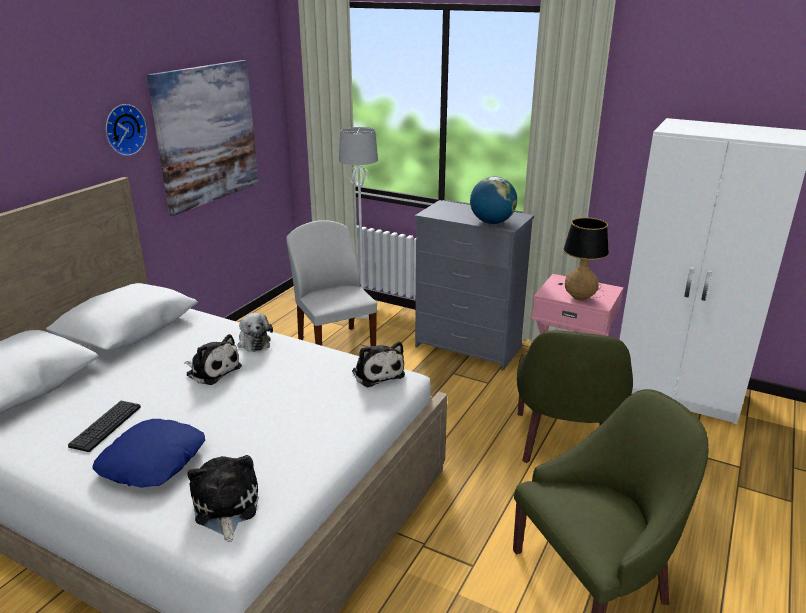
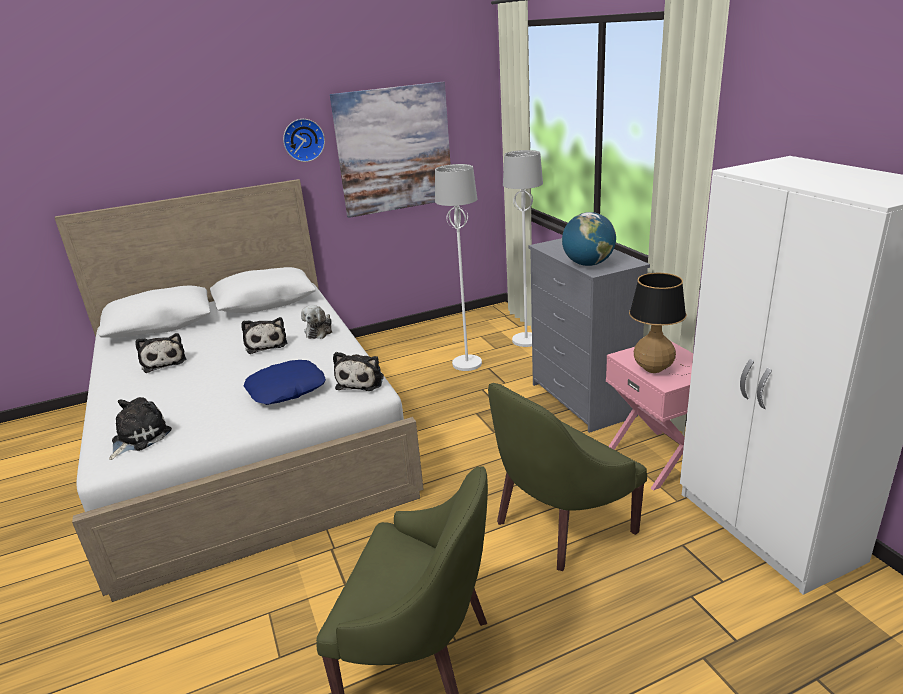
camera: 40 degrees right, 0 degrees up
(106, 426) = (164, 361): keyboard -> plush toy
(153, 461) = (151, 393): blue pillow -> blue pillow (286, 390)
(335, 346) = (467, 363): white chair -> white floor lamp

